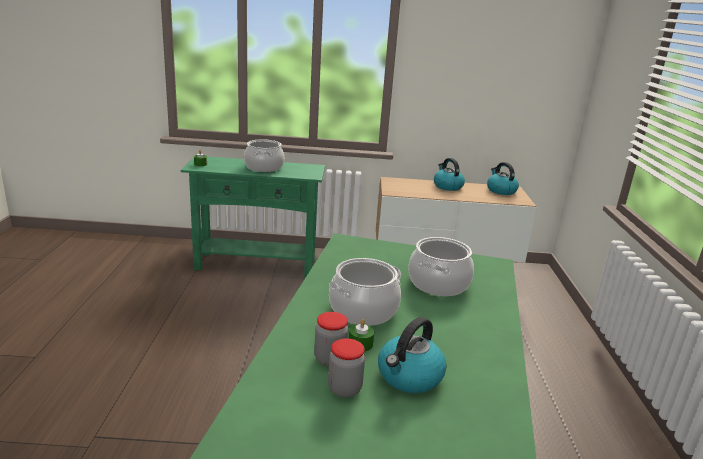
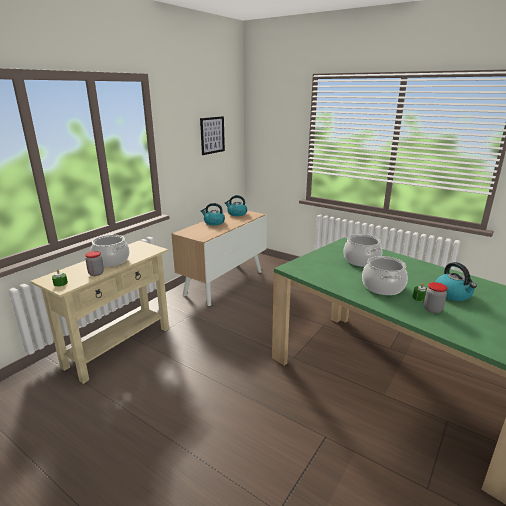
camera: 55 degrees left, 0 degrees up
(256, 265) = (119, 347): green console table -> beige console table
(344, 389) = (462, 313): jar -> jar (96, 273)
(510, 67) = (212, 135): none -> picture

